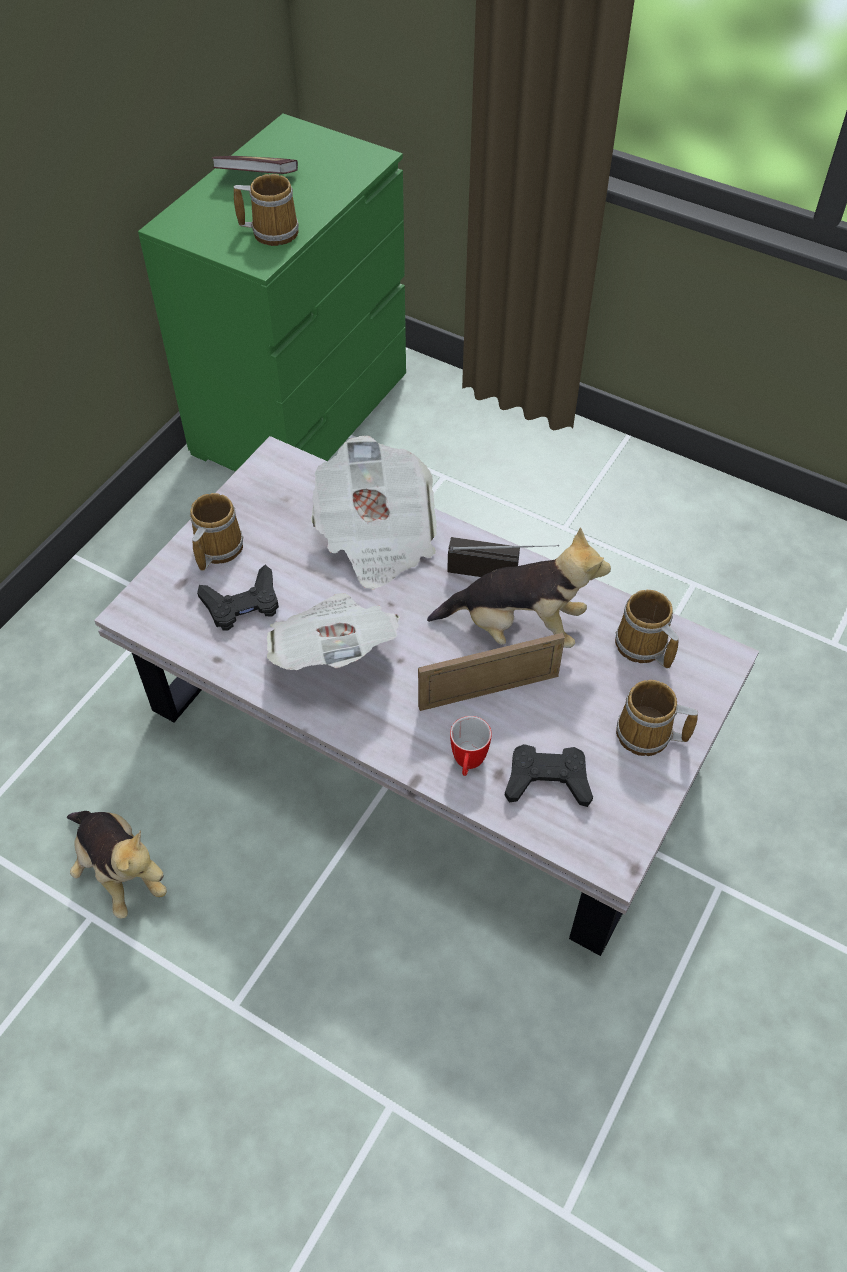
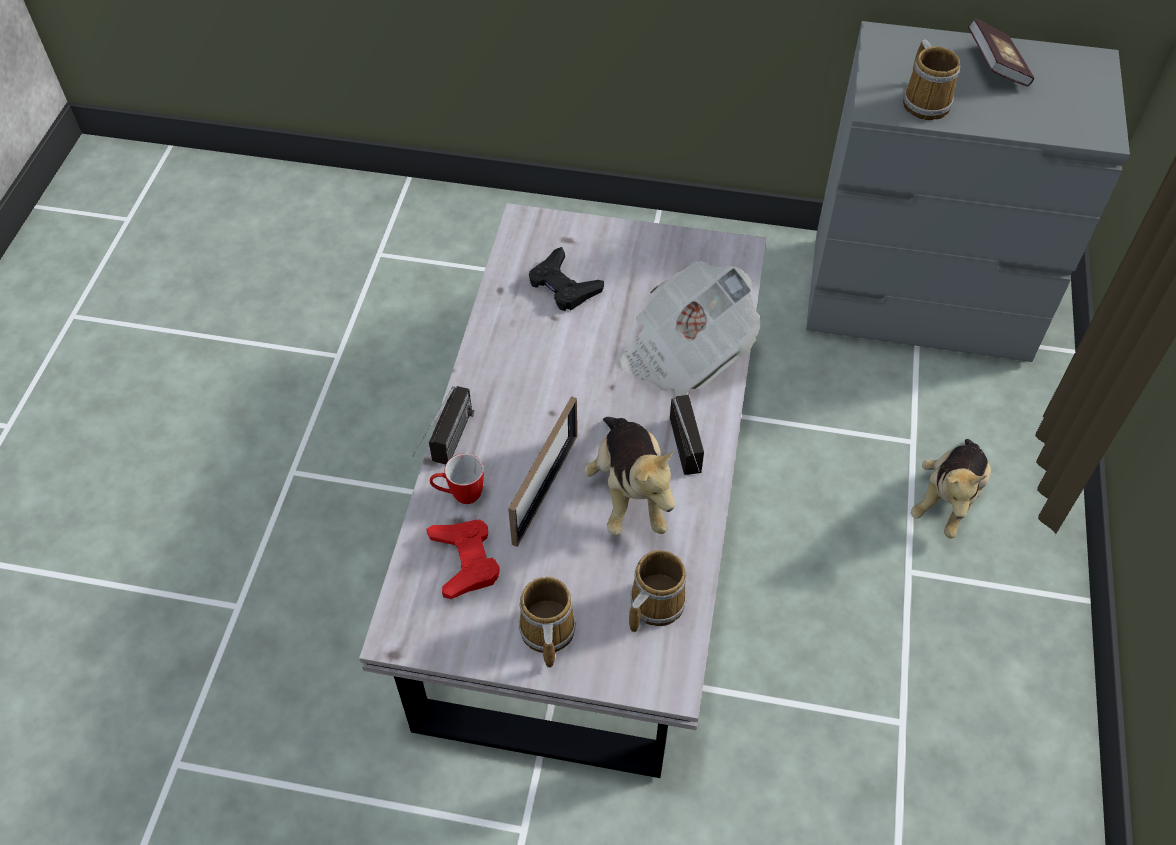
camera: 70 degrees right, 0 degrees up
(120, 871) = (381, 357): plush toy -> plush toy (947, 499)
(216, 548) = (615, 248): mug -> none
(301, 414) = (920, 300): green dresser -> grey dresser
(334, 652) = (540, 363): newspaper -> none
(409, 761) = (448, 451): none -> radio
(488, 691) = (545, 489): picture frame -> picture frame turned 60 degrees clockwise
(547, 780) = (465, 561): black game controller -> red game controller

